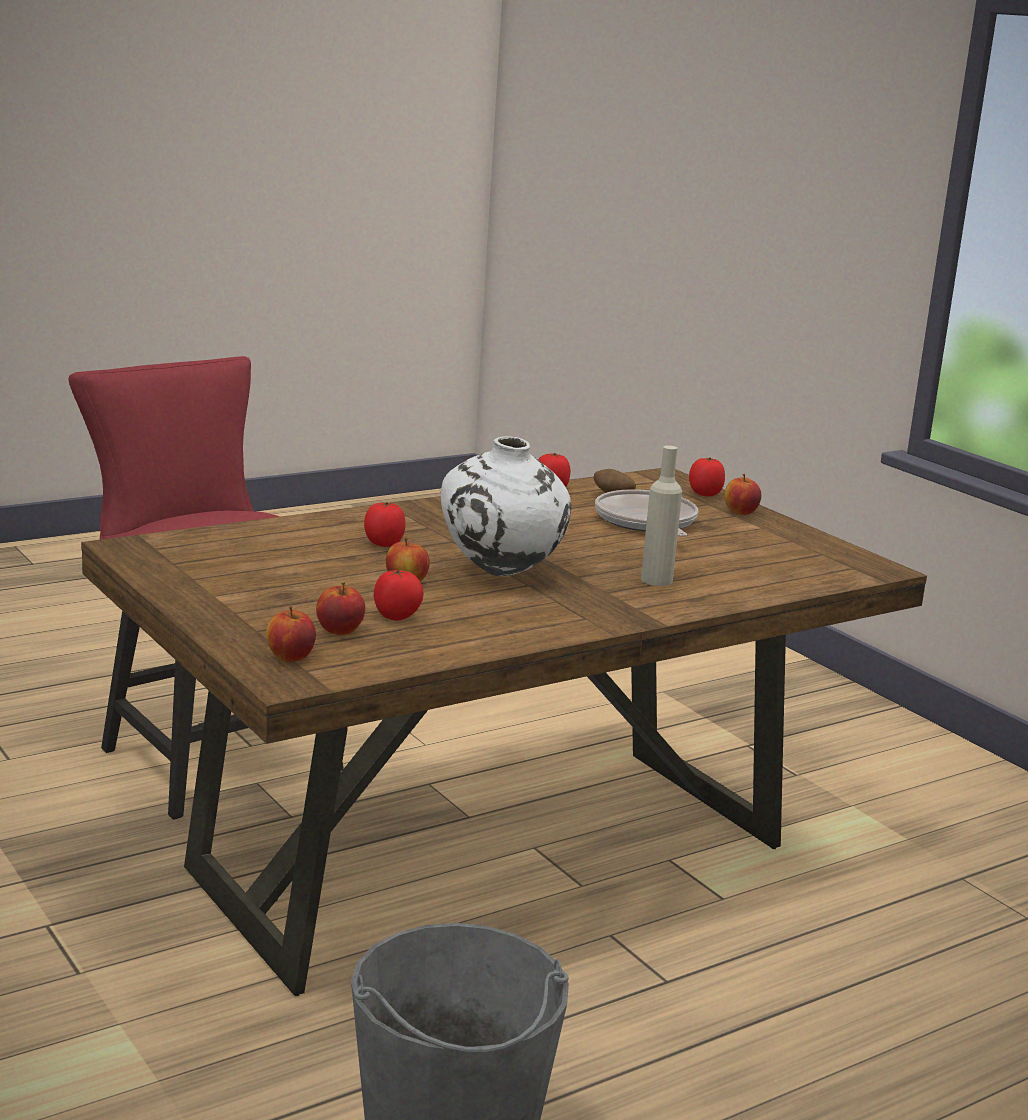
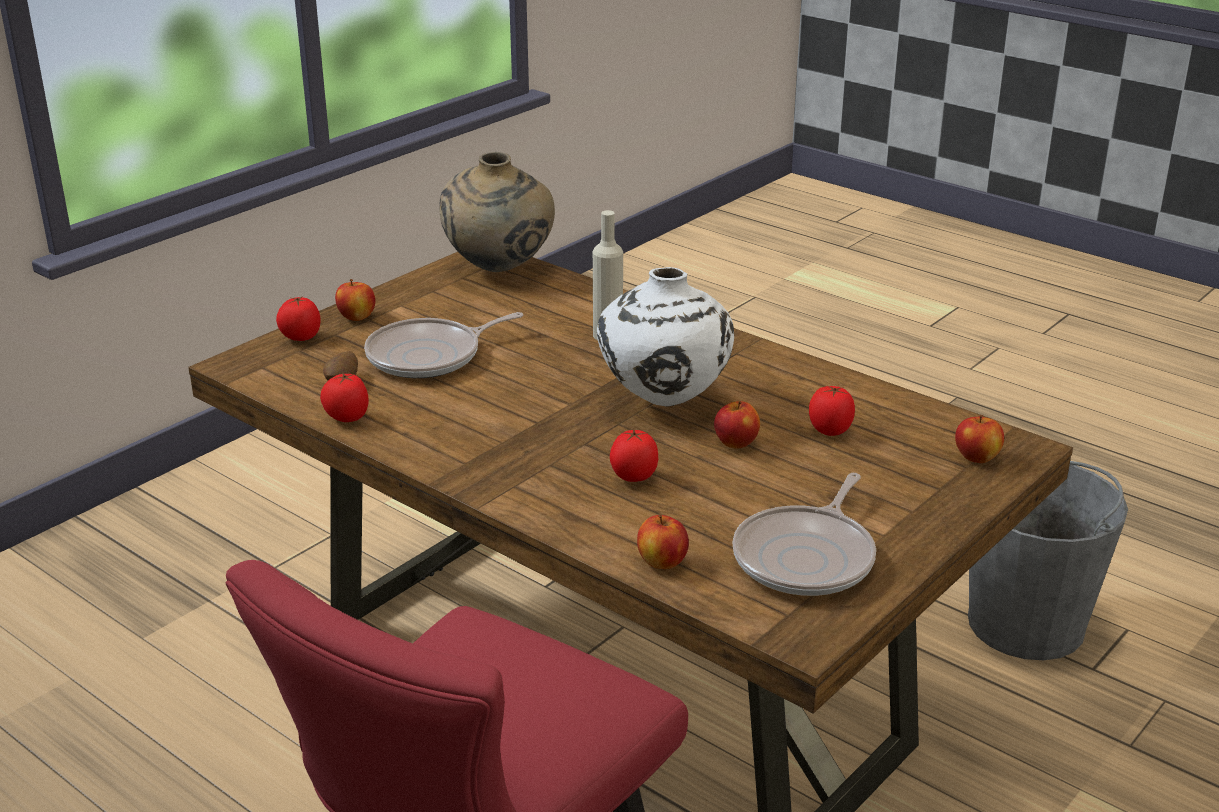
camera: 105 degrees left, 10 degrees up
(213, 567) = (807, 557): none -> frying pan
(339, 631) = (893, 449): apple -> apple (662, 562)
(837, 568) = (499, 270): none -> beige vase

